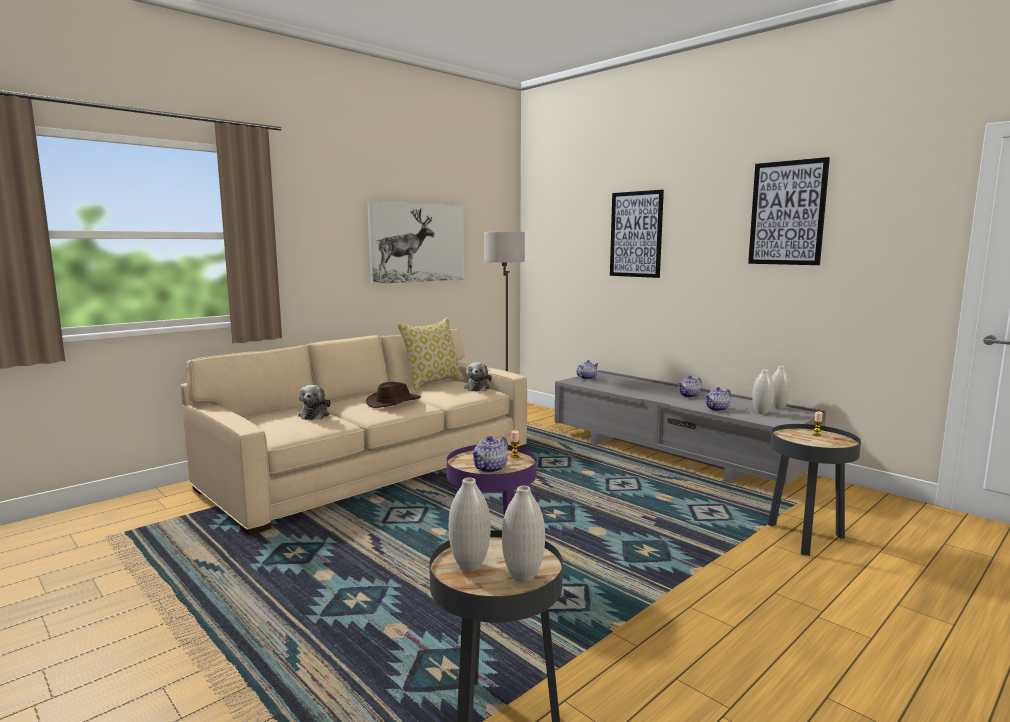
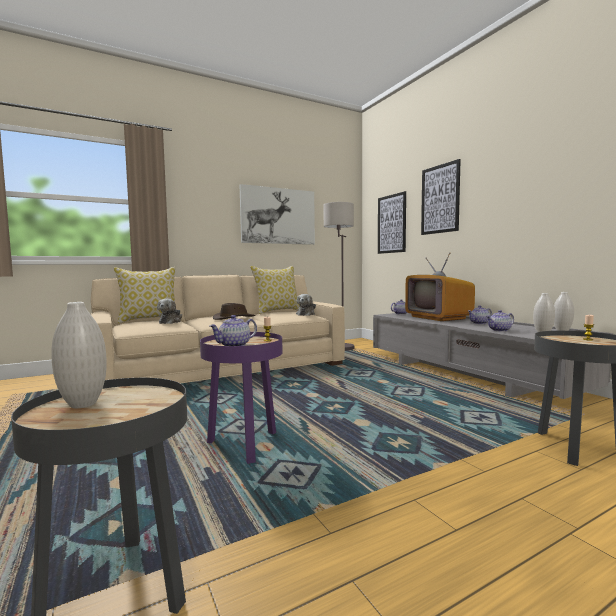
camera: 15 degrees right, 5 degrees down
(273, 411) = (149, 320): none -> pillow
(523, 577) = (115, 418): white vase -> none
(637, 385) = (438, 317): none -> television
(787, 213) = (567, 154): picture -> picture (391, 224)

